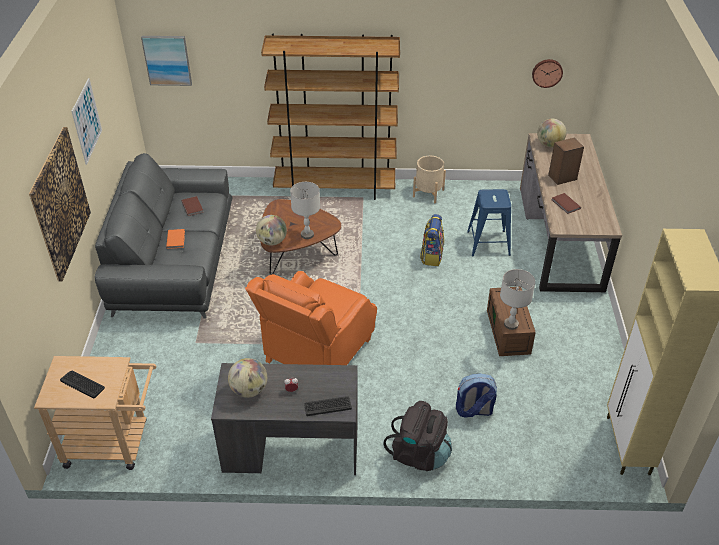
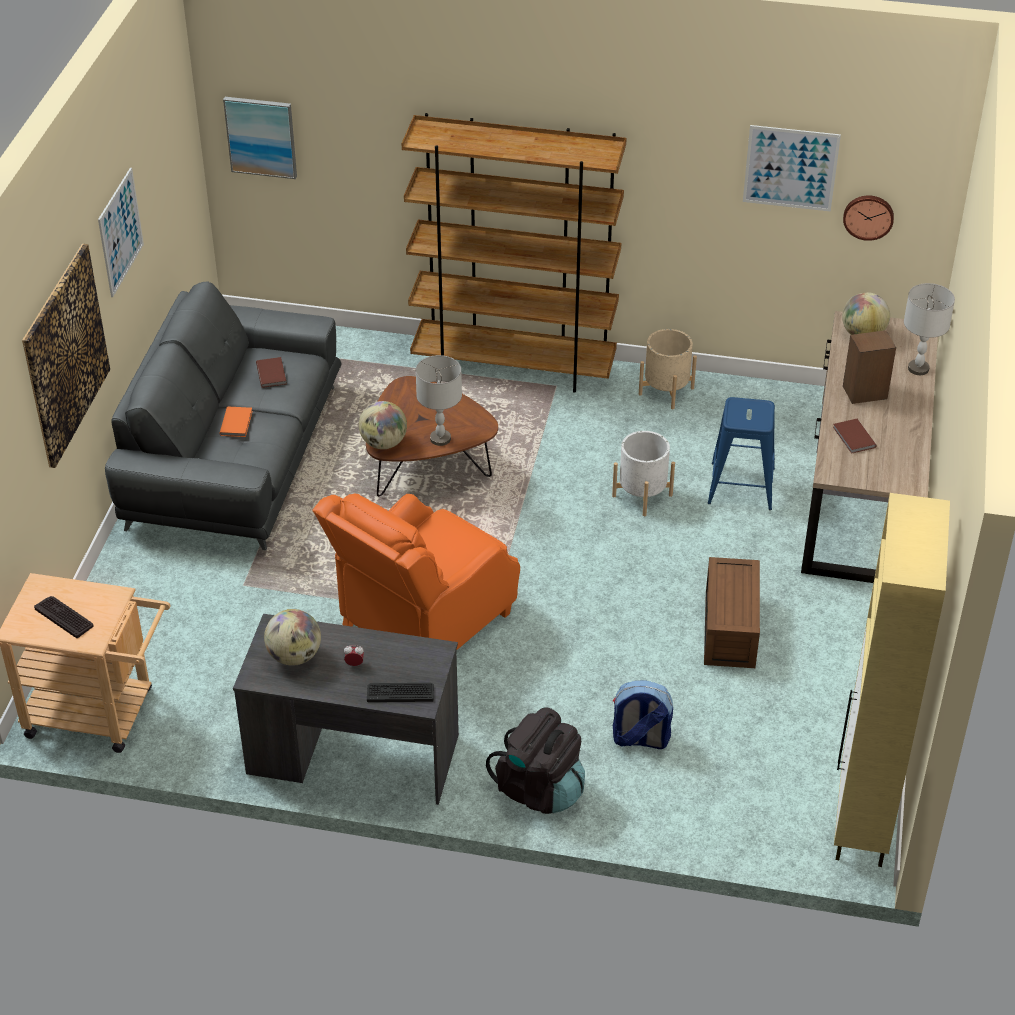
camera: 10 degrees right, 0 degrees up
(431, 256) = (642, 495): backpack -> white planter
(500, 46) = (790, 168): none -> picture
(511, 324) = (725, 616): grey table lamp -> grey table lamp (918, 369)

